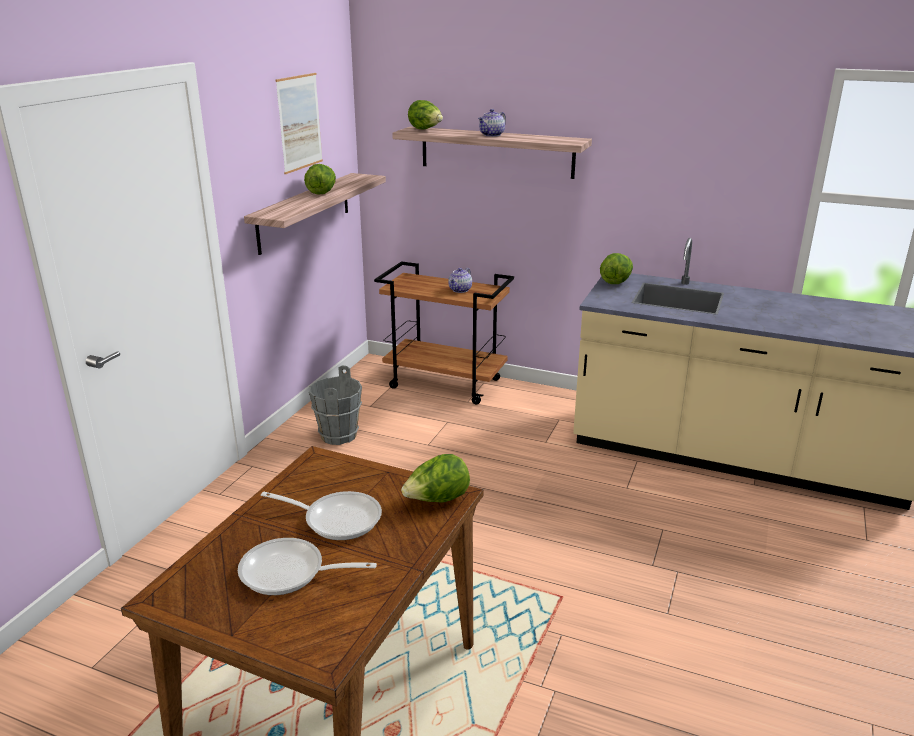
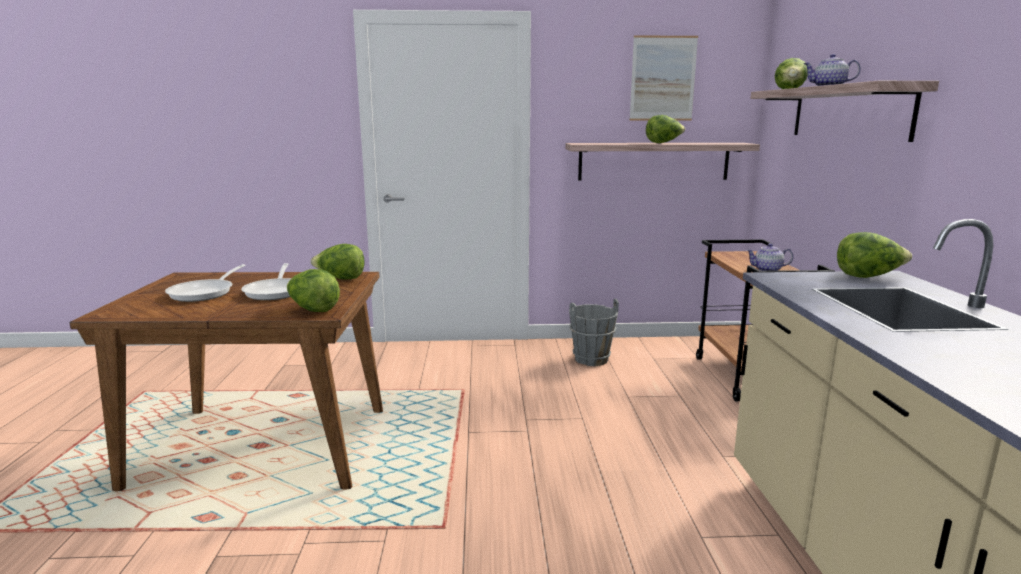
camera: 65 degrees right, 10 degrees down
(289, 573) = (205, 292): frying pan -> frying pan turned 150 degrees counterclockwise
(323, 472) = (340, 279): none -> lettuce

